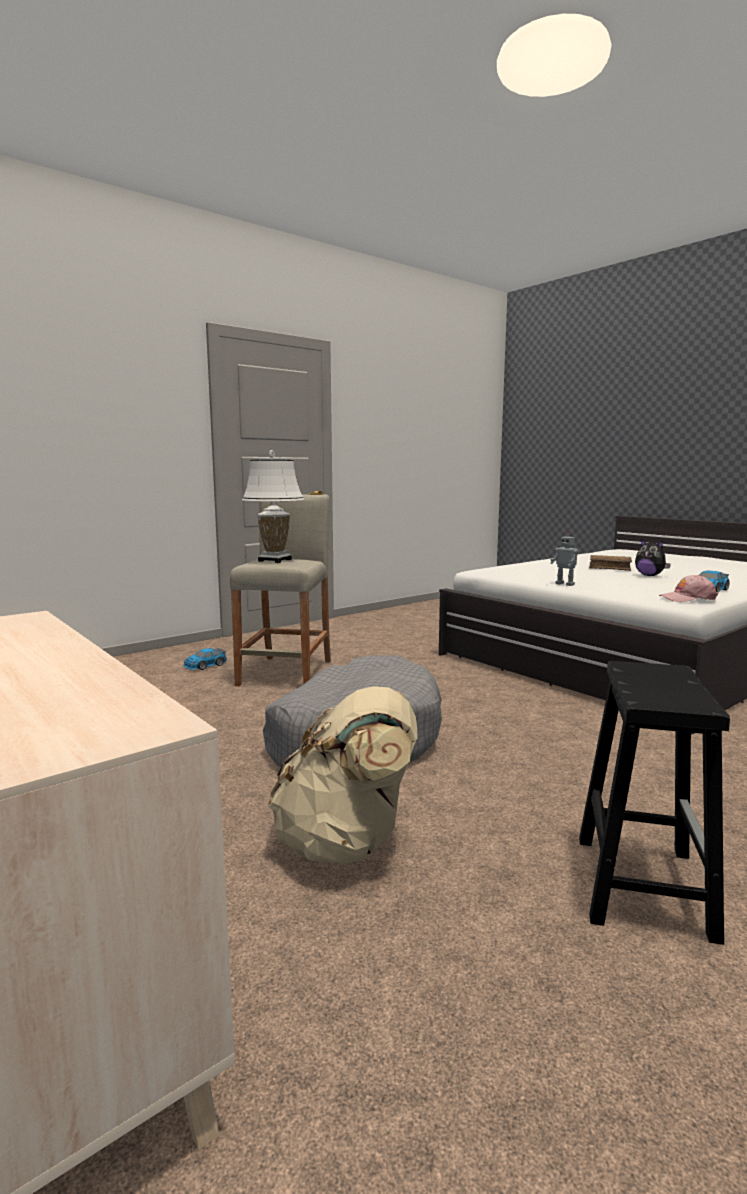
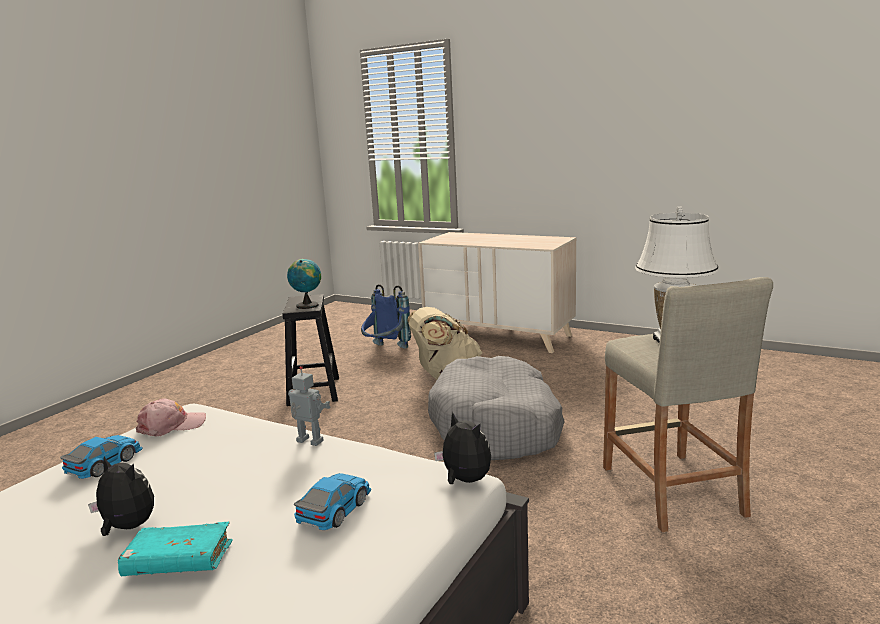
camera: 160 degrees right, 5 degrees up
(205, 665) = (783, 478): toy car -> toy car (335, 509)
(435, 1049) = (385, 351): none -> blue backpack
(475, 571) = (464, 480): none -> plush toy
(609, 568) = (179, 562): brown book -> turquoise book
(646, 676) = (307, 305): none -> globe

